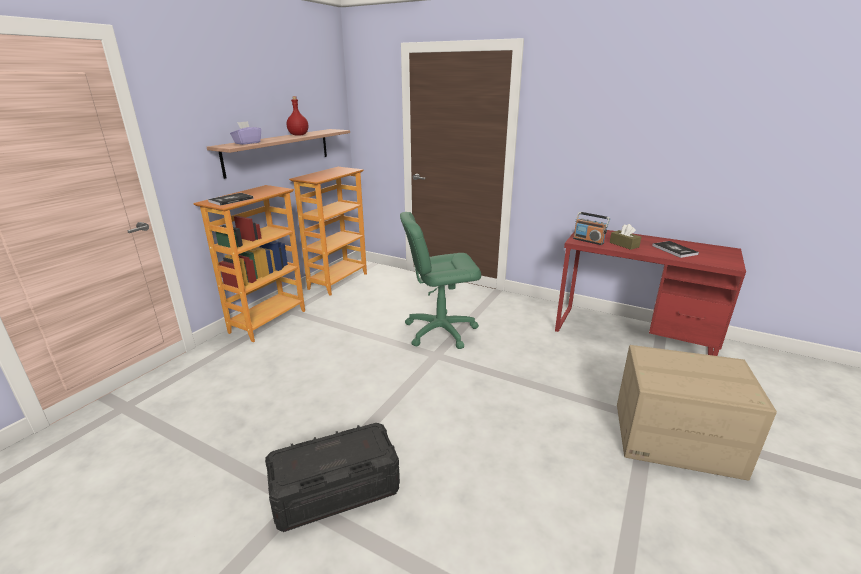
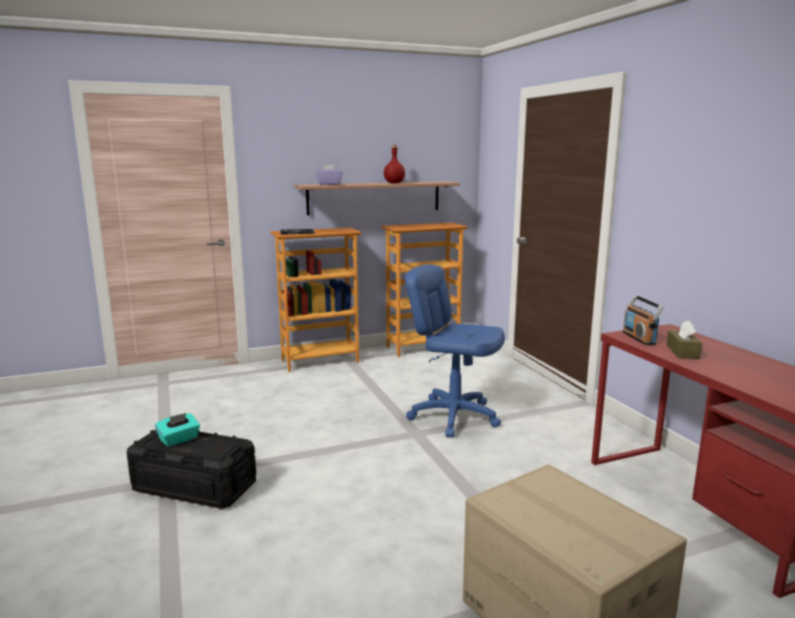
camera: 40 degrees right, 10 degrees down
(315, 456) = (179, 440): none -> turquoise tissue box
(440, 331) = (454, 416): green office chair -> blue office chair
(674, 250) = (752, 374): book -> none

